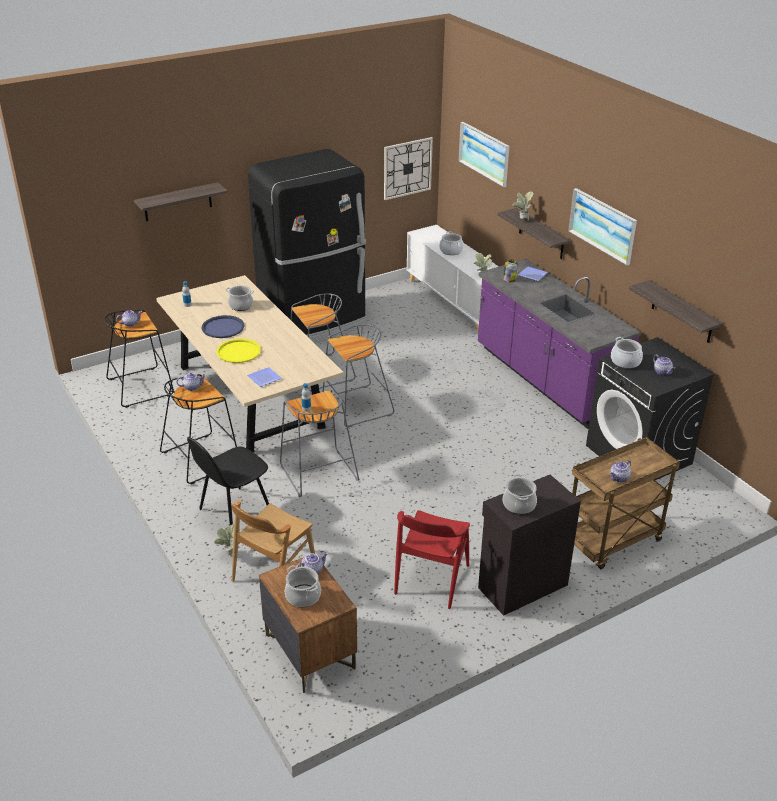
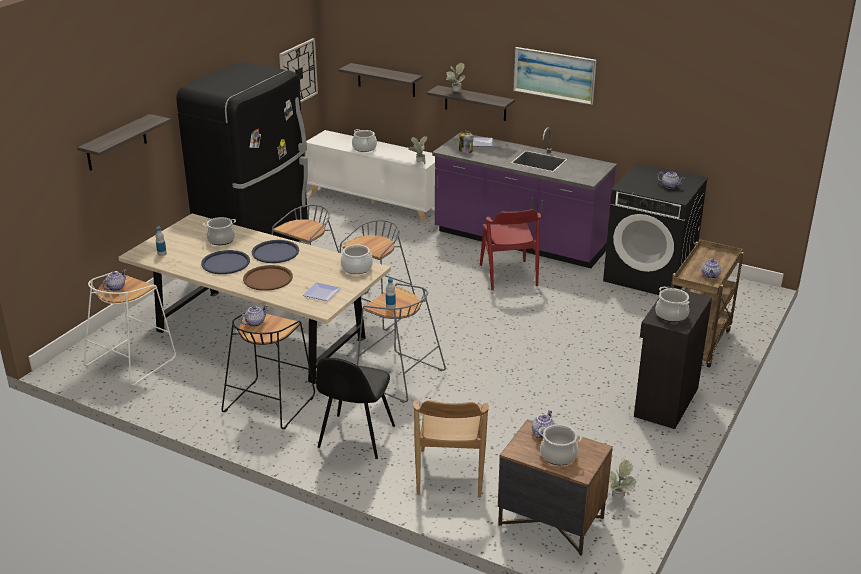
camera: 30 degrees left, 5 degrees down
(141, 386) = (131, 361): black stool -> white stool
(228, 555) = (390, 474): potted plant -> potted plant (617, 499)
(238, 351) = (268, 279): yellow tray -> brown tray
(268, 329) = (275, 252): none -> blue tray
(431, 579) = (590, 425): red chair -> red chair (508, 275)
(484, 153) = (386, 40): picture -> none
(625, 362) = (635, 186): cooking pot -> cooking pot (357, 268)
(682, 312) = (661, 132): shelf -> shelf (386, 80)

